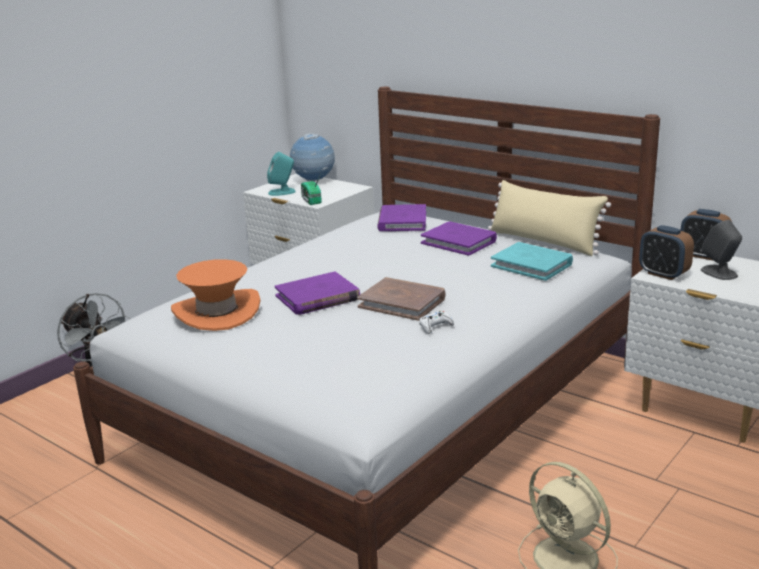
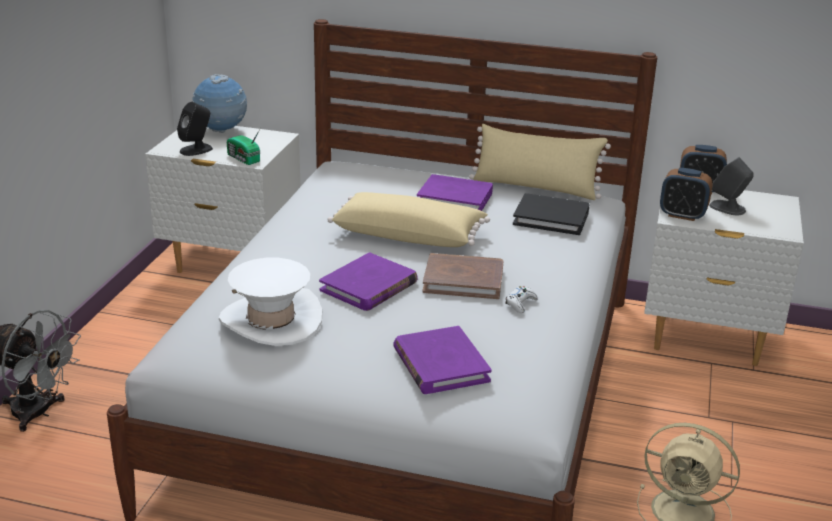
camera: 25 degrees left, 5 degrees up
(217, 312) = (271, 320): orange hat -> white hat
(282, 192) = (196, 150): turquoise speaker -> black speaker
(390, 265) = (409, 235): none -> beige pillow
(402, 221) = (370, 177): purple book -> purple book (440, 364)
(532, 265) = (551, 218): turquoise book -> black book

